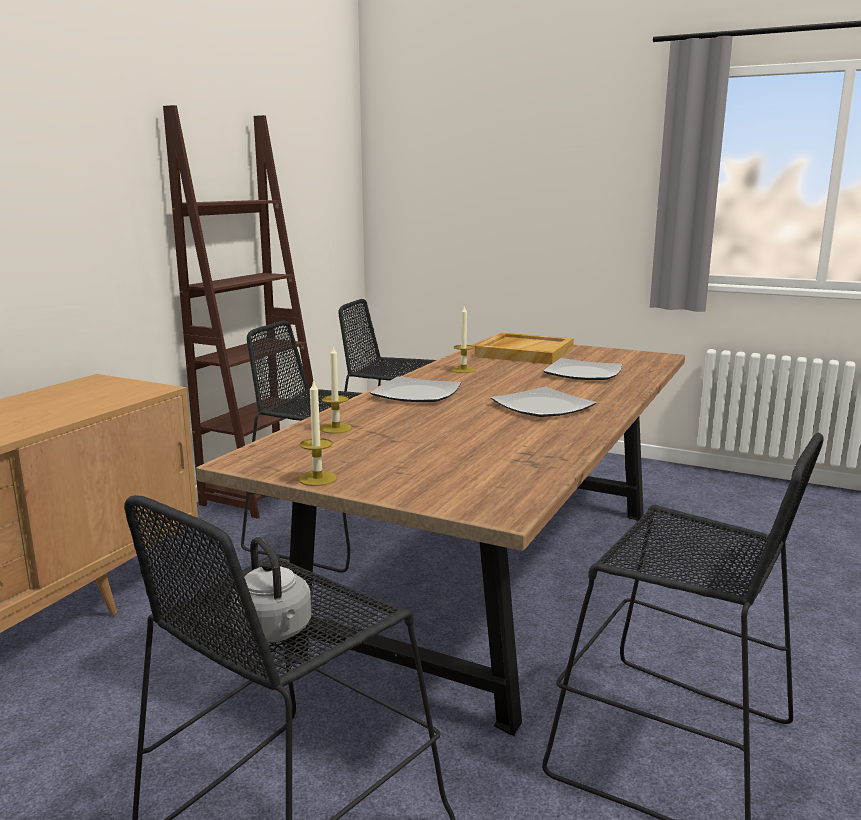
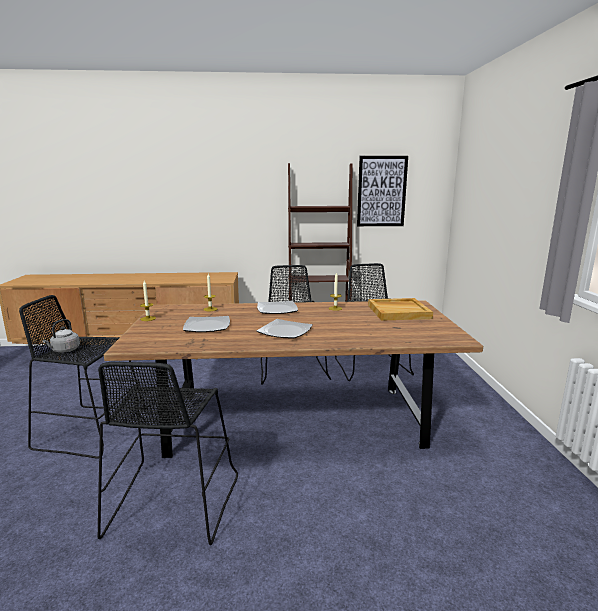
camera: 60 degrees right, 0 degrees up
(292, 172) = (381, 191): none -> picture
(583, 373) = (371, 329): plate -> plate (206, 326)

